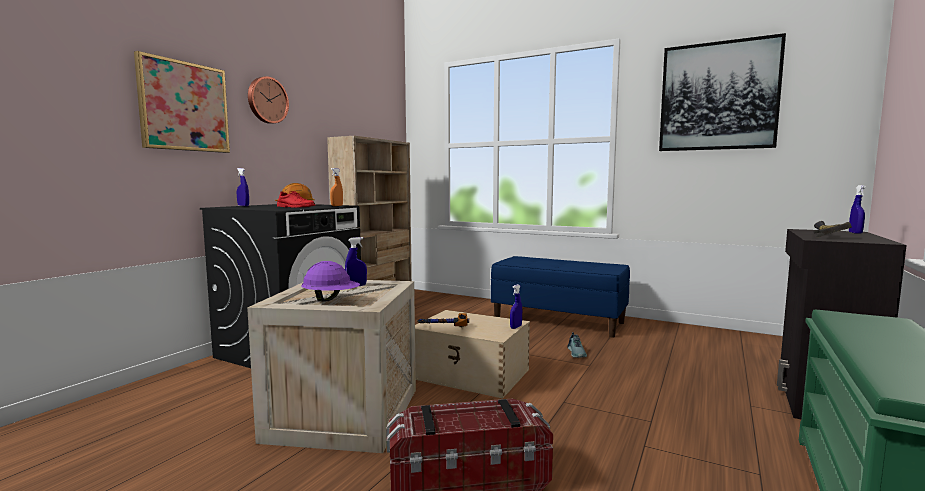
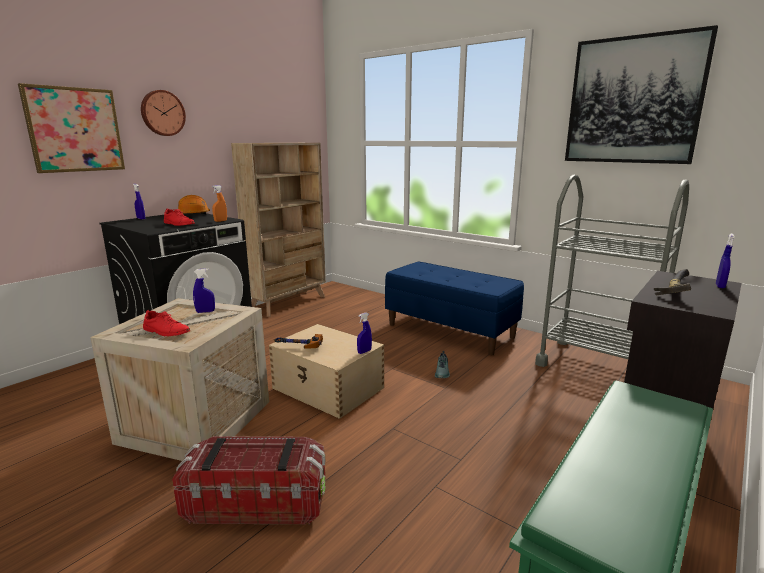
camera: 10 degrees right, 10 degrees up
(331, 300) = (166, 331): purple hard hat -> red shoe
(714, 339) = (597, 365): none -> grey cart

